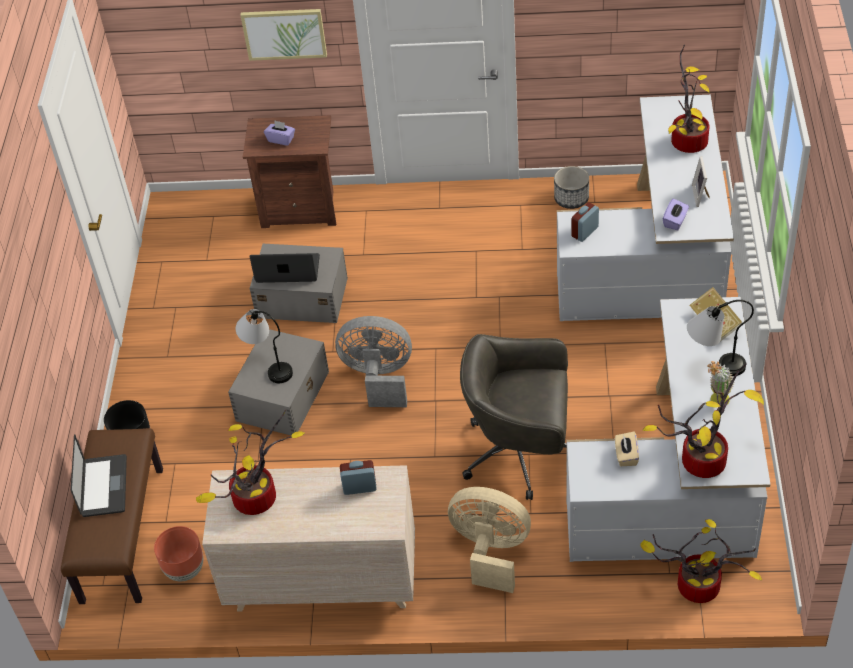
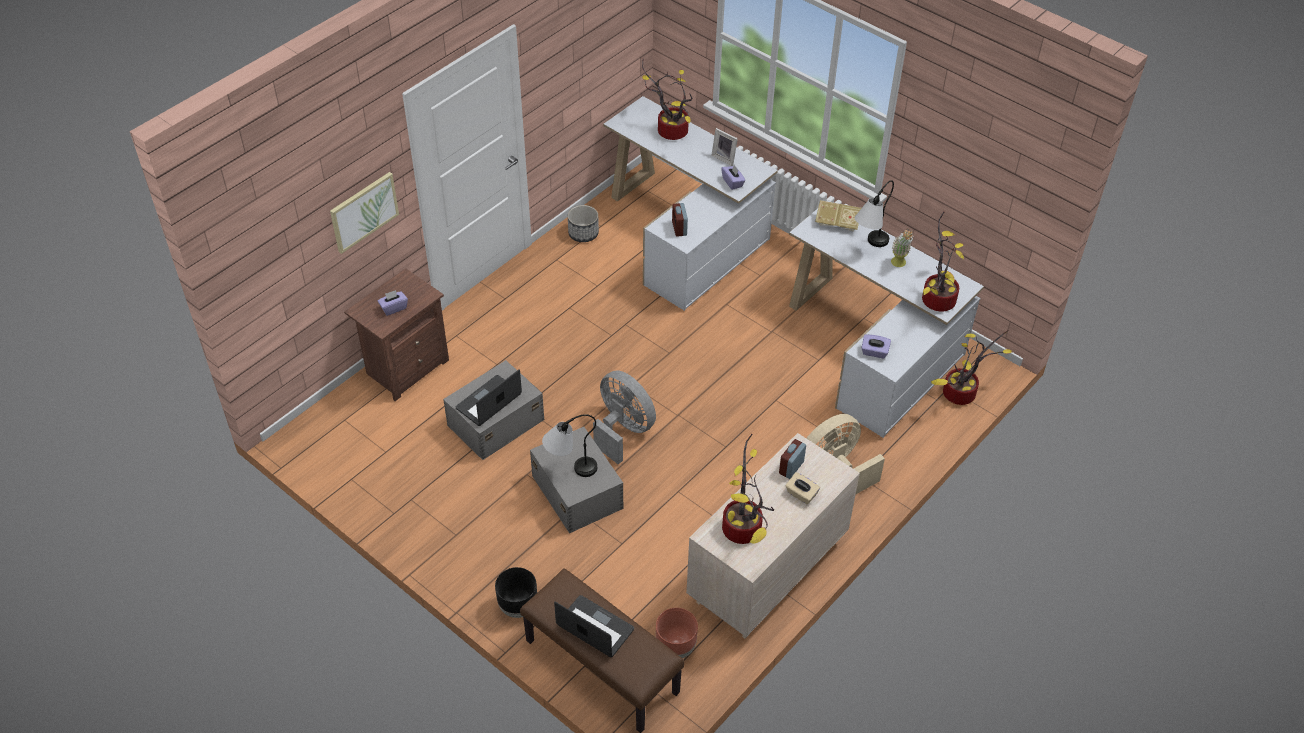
camera: 55 degrees left, 0 degrees up
(379, 378) = (623, 430): grey fan -> grey fan turned 90 degrees clockwise
(520, 453) = (770, 403): grey office chair -> none
(591, 462) = (874, 352): none -> purple tissue box
(626, 455) = (886, 334): beige tissue box -> beige tissue box (801, 494)

